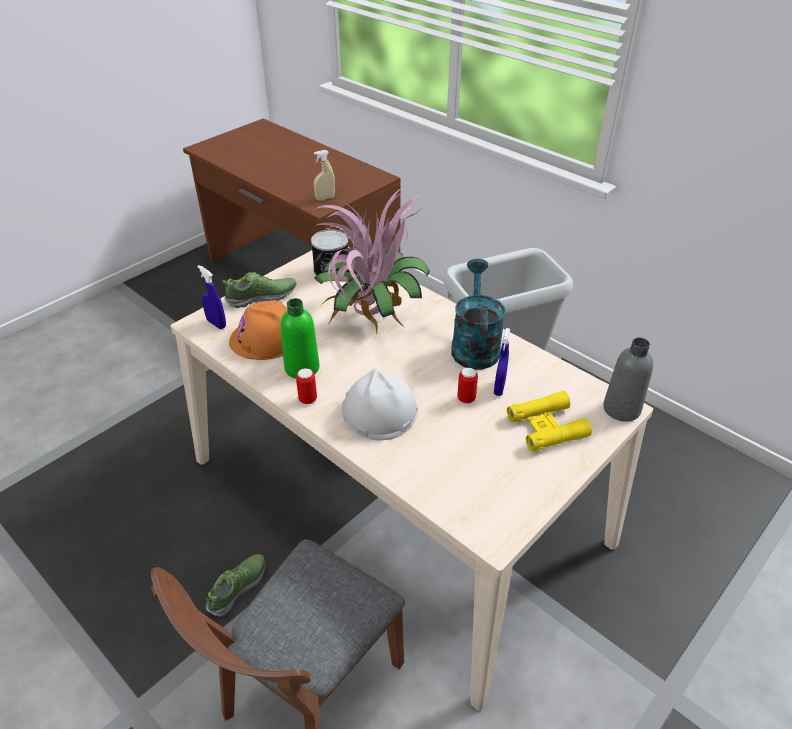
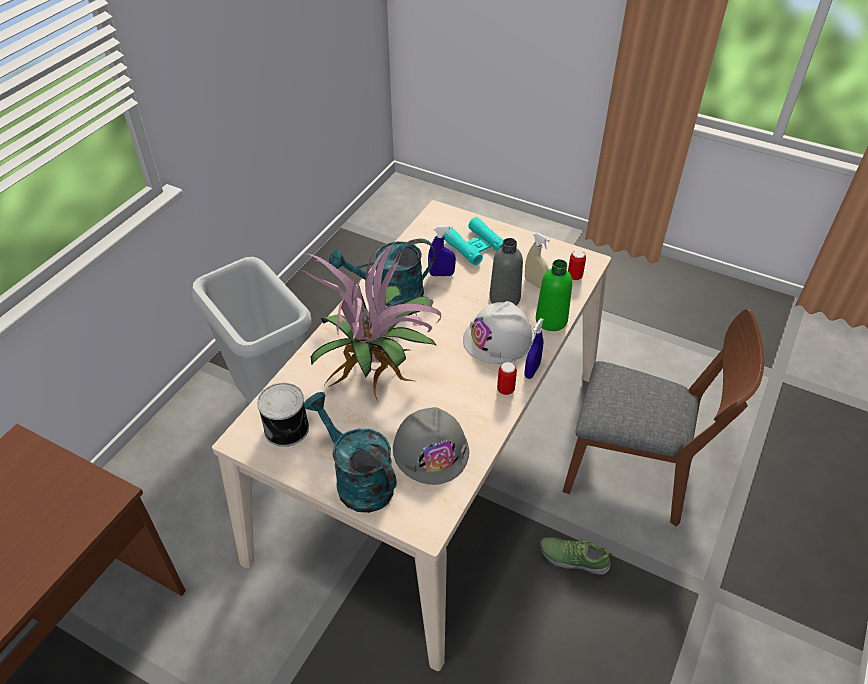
camera: 105 degrees left, 5 degrees up
(216, 324) = (419, 507): blue spray bottle -> blue spray bottle (532, 371)
(262, 297) = (357, 480): shoe -> turquoise watering can
(266, 339) = (431, 450): orange hard hat -> grey hard hat
(302, 368) = (465, 406): green bottle -> green bottle (551, 320)
(325, 198) = (80, 497): beige spray bottle -> beige spray bottle (535, 283)
(466, 398) = (462, 291): can -> can (574, 276)
(546, 427) = (475, 246): yellow binoculars -> turquoise binoculars
(621, 409) = (440, 213): grey bottle -> grey bottle (504, 298)

